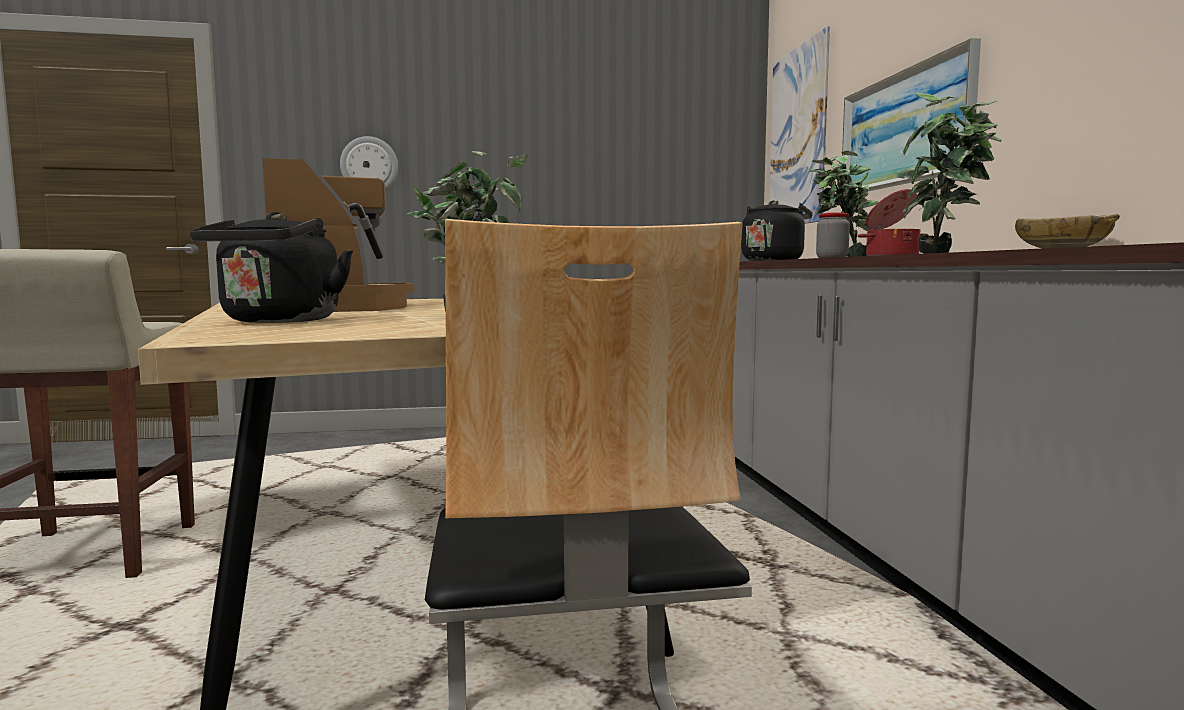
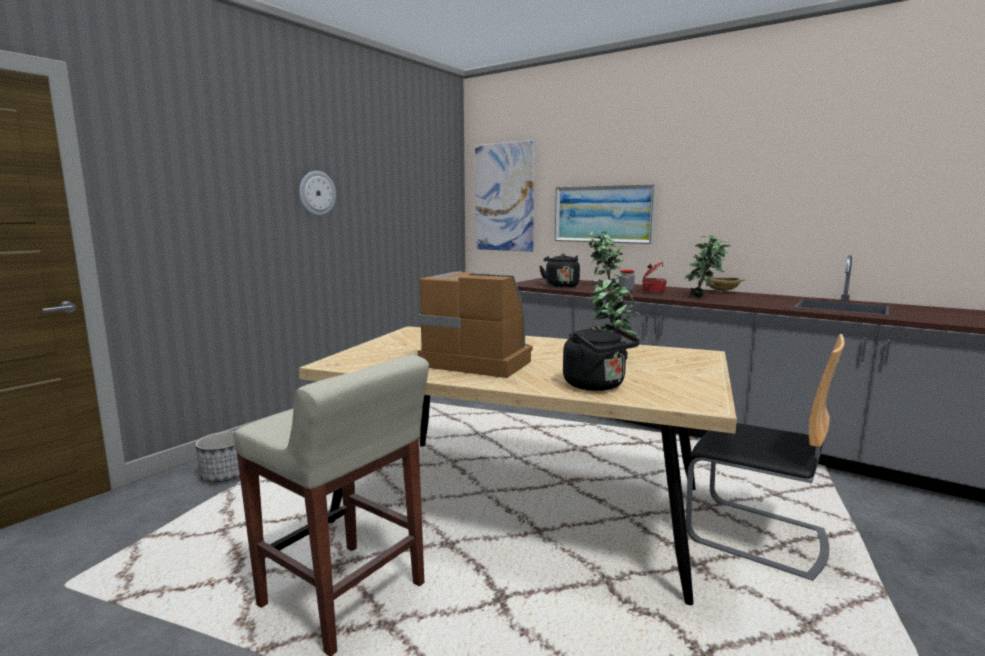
camera: 45 degrees left, 5 degrees up
(289, 447) = (224, 475): none -> planter
(369, 165) = (234, 212): wall clock -> wall clock (317, 193)

